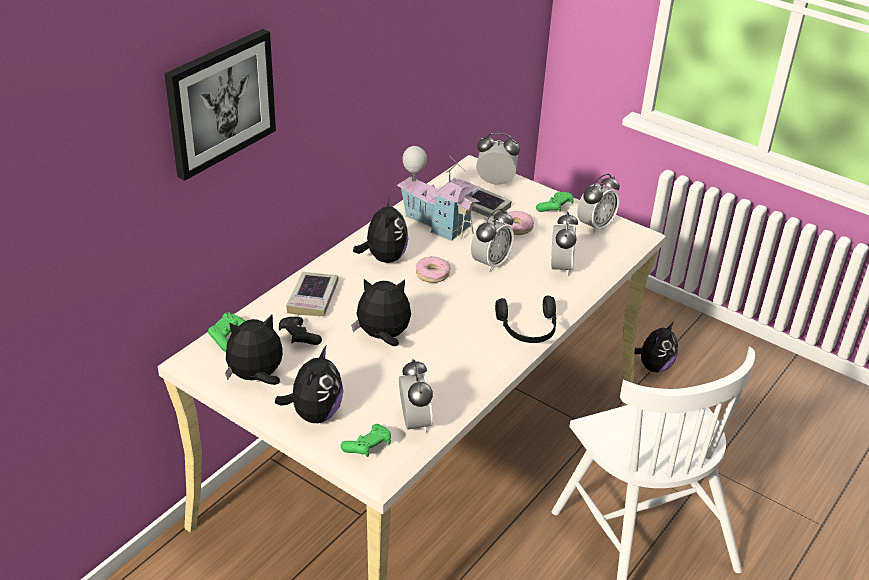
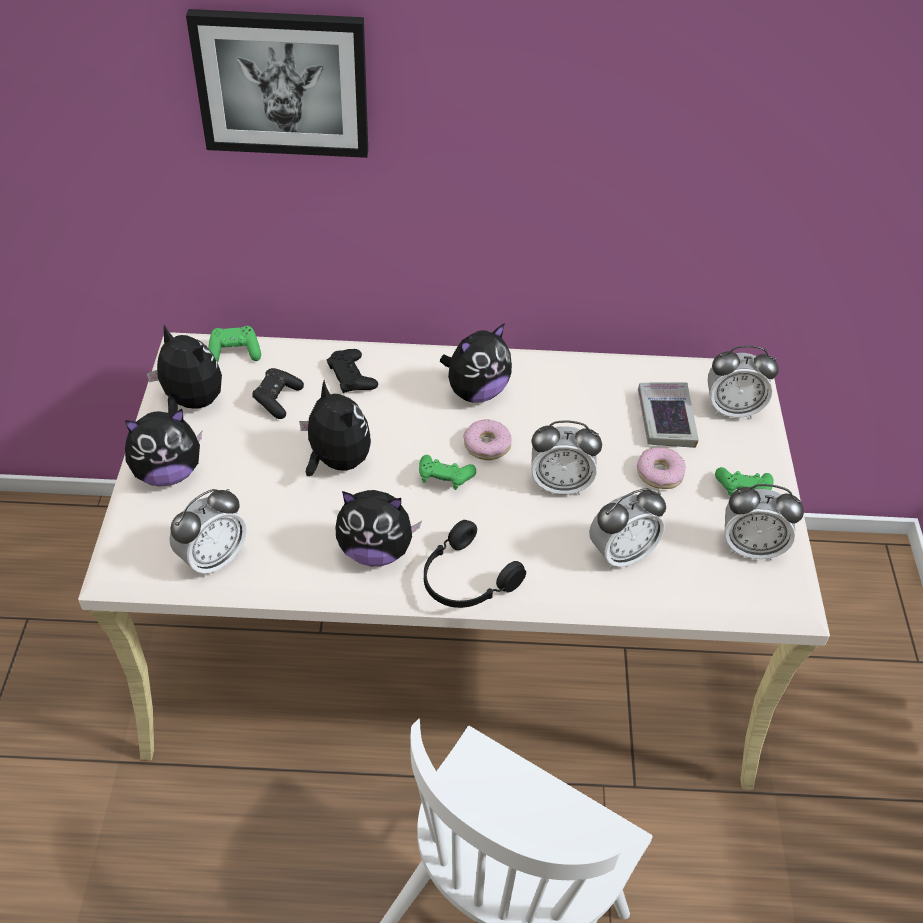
camera: 55 degrees right, 10 degrees up
(313, 298) = (352, 376): book -> black game controller
(368, 448) = (145, 541): green game controller -> green game controller (444, 479)
(437, 223) = (589, 401): toy house -> none
(495, 182) = (732, 409): alarm clock -> alarm clock turned 120 degrees clockwise
(653, 366) = (813, 795): plush toy -> plush toy (375, 551)

